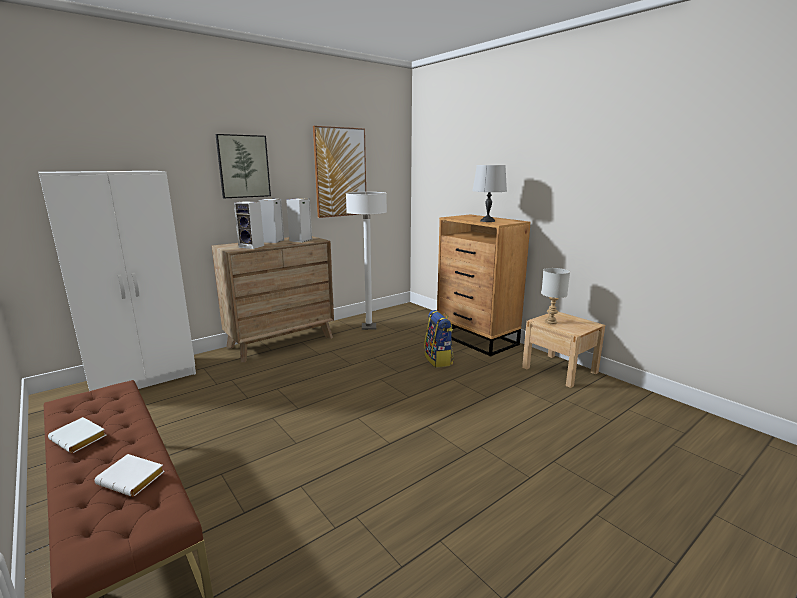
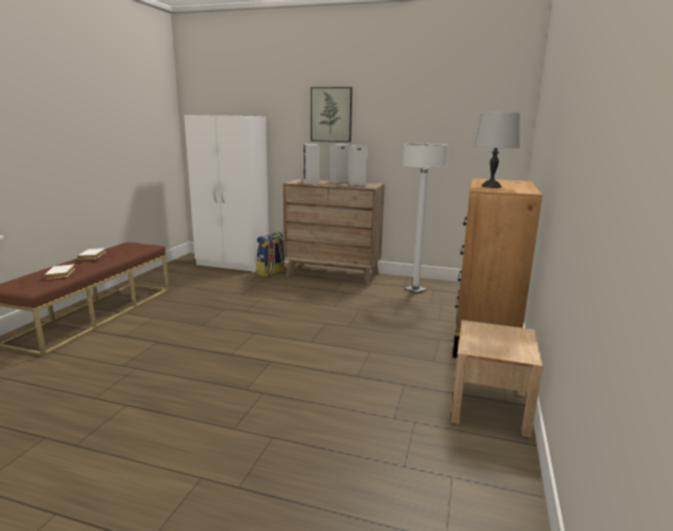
camera: 55 degrees right, 0 degrees up
(340, 172) = (429, 123): picture -> none
(439, 360) = (399, 335): backpack -> backpack (271, 272)
(550, 322) = (482, 332): grey table lamp -> none

